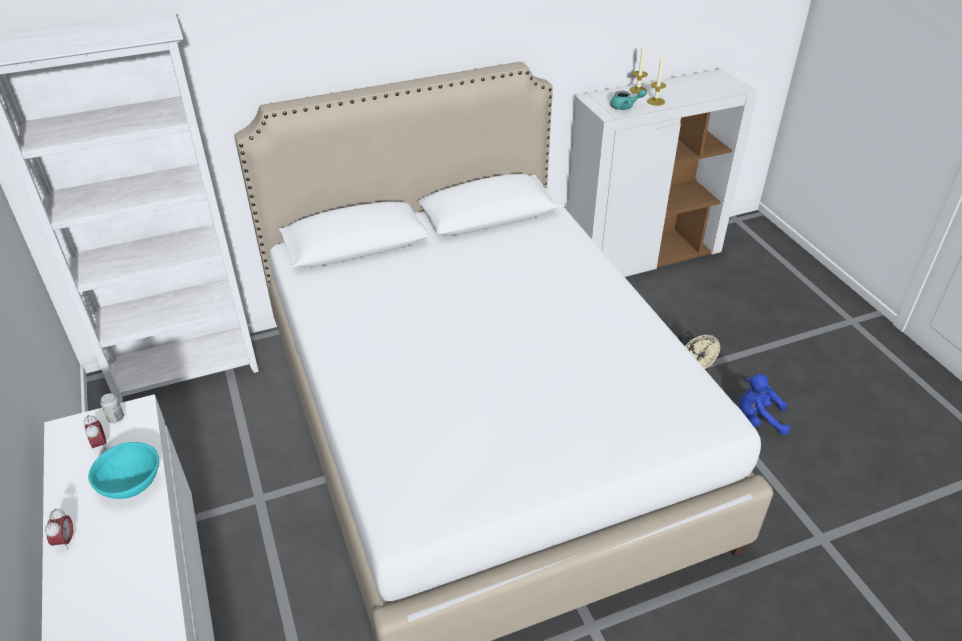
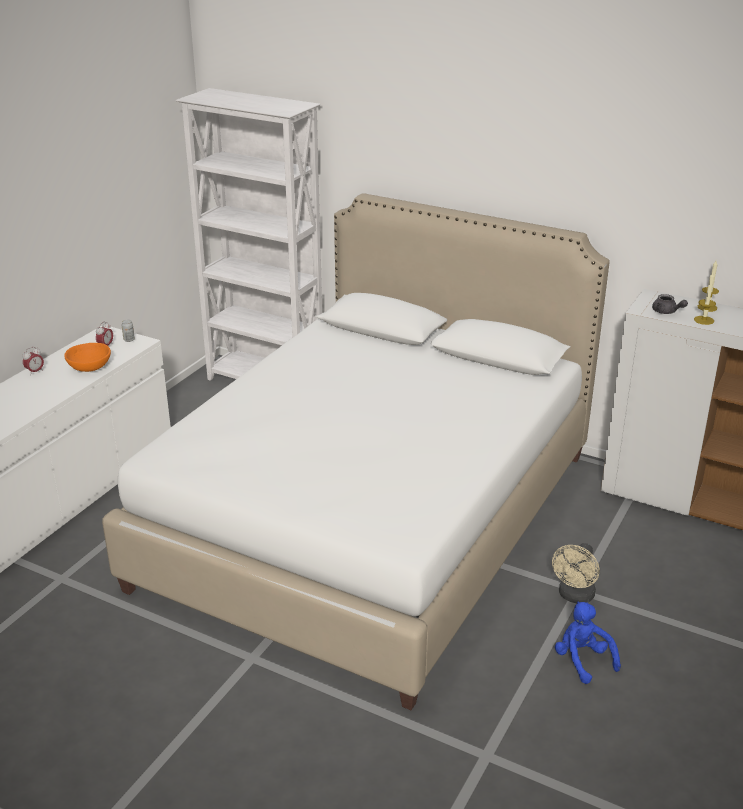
camera: 50 degrees right, 10 degrees down
(130, 483) = (90, 367): turquoise bowl -> orange bowl
(625, 107) = (666, 312): turquoise teapot -> grey teapot

